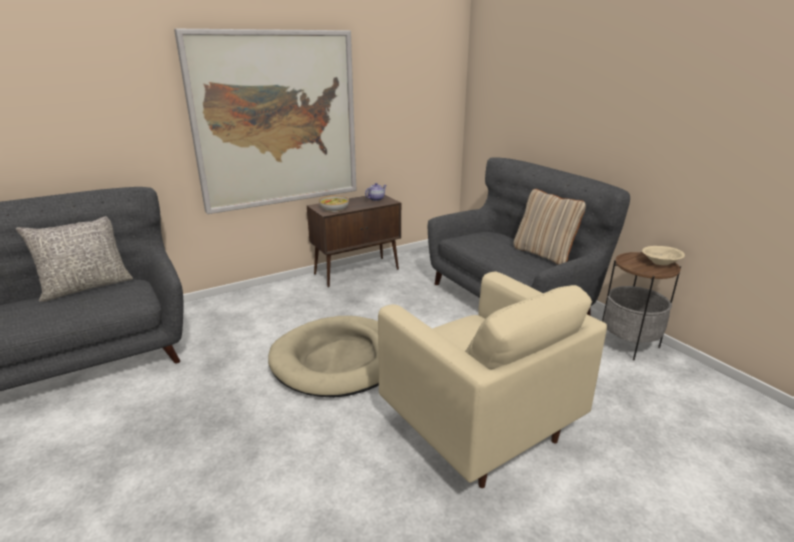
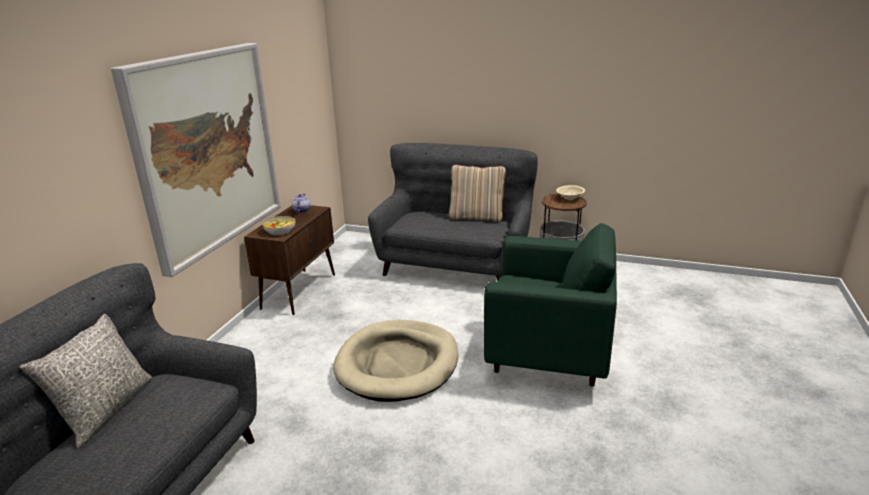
camera: 40 degrees left, 0 degrees up
(479, 428) = (548, 356): beige armchair -> green armchair

